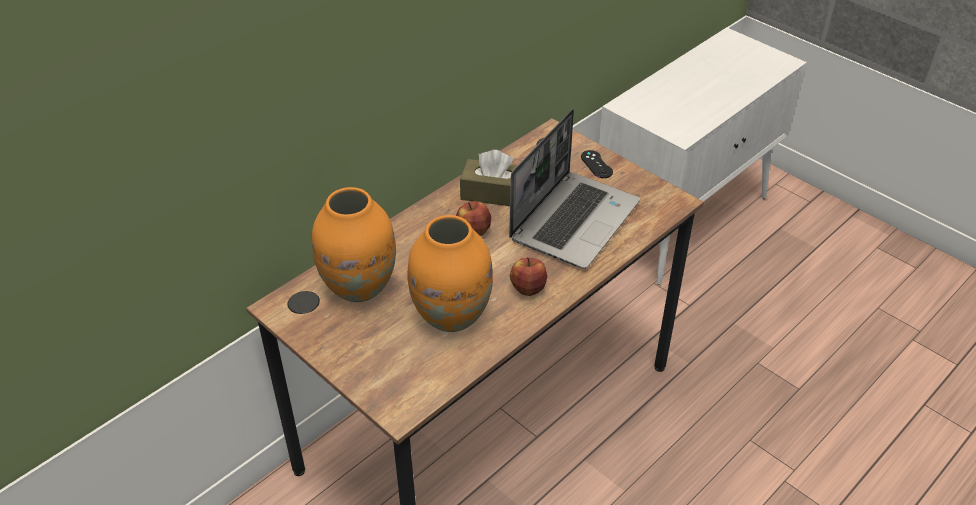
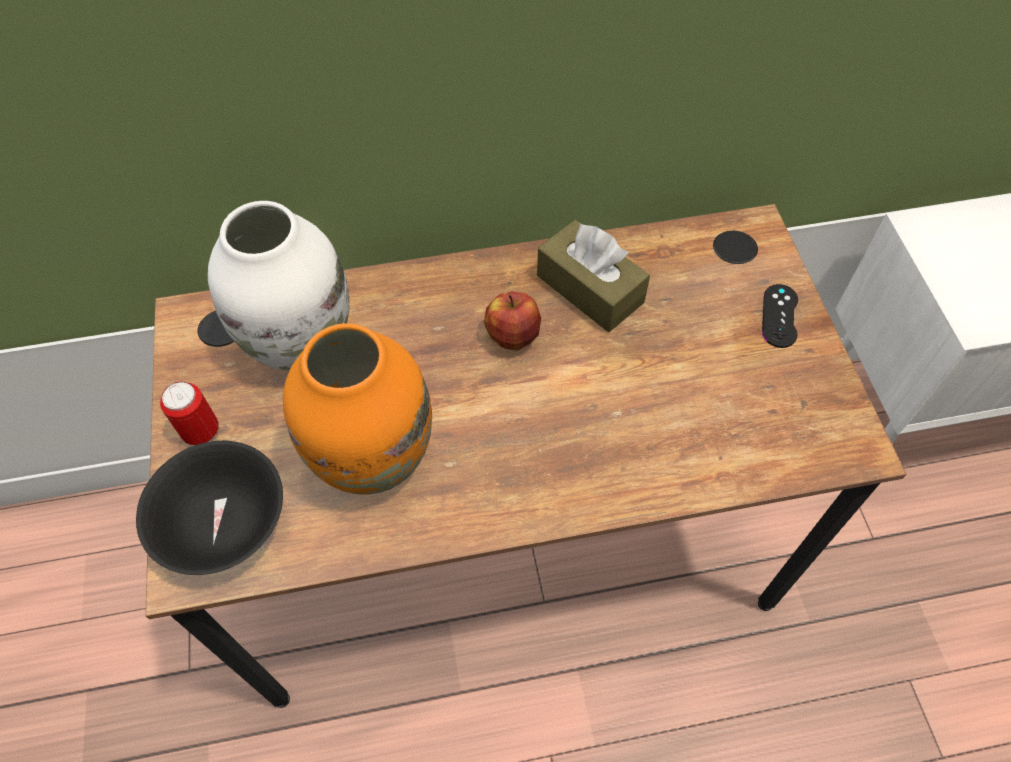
camera: 35 degrees right, 15 degrees up
(344, 351) = (201, 432): none -> can
(360, 287) = (300, 343): orange vase -> white vase
(401, 382) = (226, 524): none -> black bowl
(527, 289) = (508, 475): apple -> none
(574, 220) = (669, 394): laptop -> none

